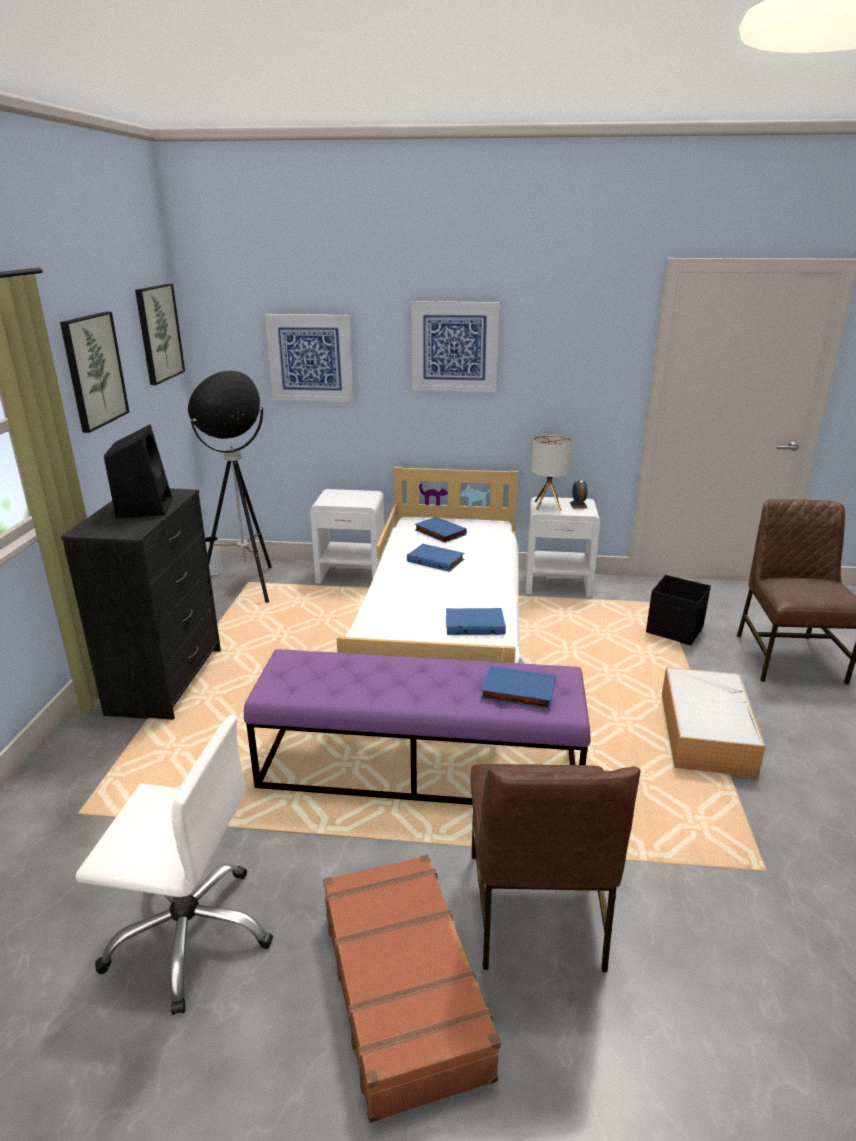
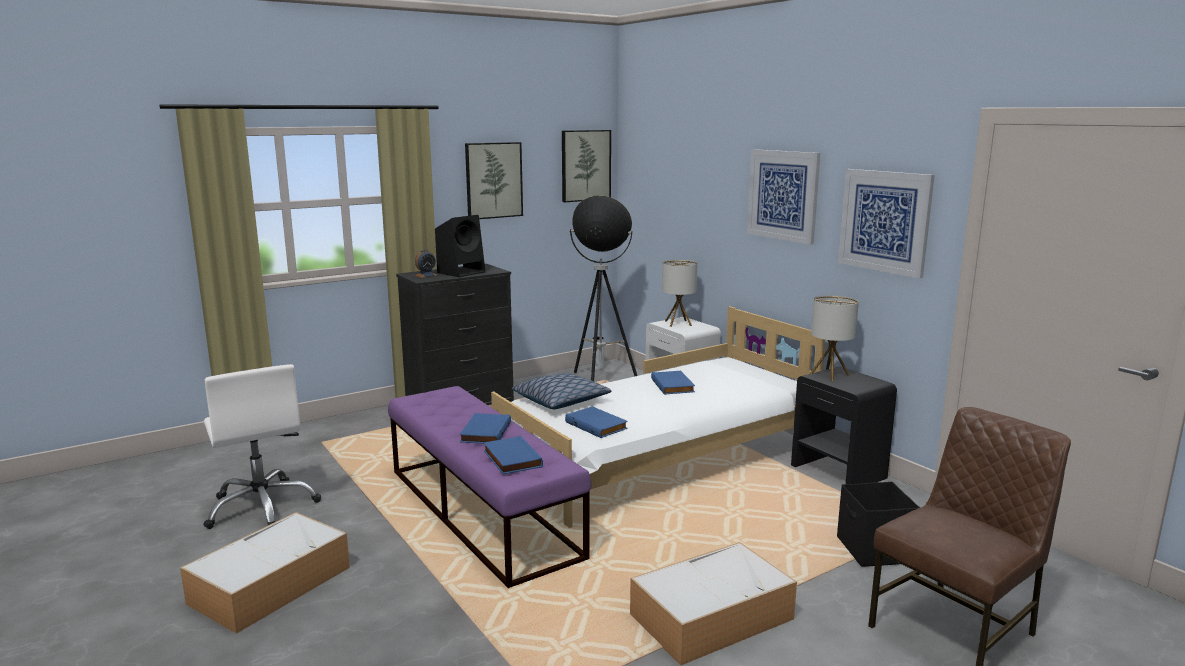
camera: 50 degrees right, 10 degrees down
(310, 358) = (685, 196): picture -> picture (884, 221)
(340, 497) = (678, 323): none -> table lamp
(392, 617) = (561, 401): none -> pillow
(405, 989) = (272, 584): brown suitcase -> storage box
(439, 533) = (722, 372): blue book -> blue book (484, 432)
(536, 911) = (381, 606): brown chair -> none
(558, 584) = (839, 471): white nightstand -> black nightstand
(578, 505) = (862, 383): alarm clock -> alarm clock (426, 275)

